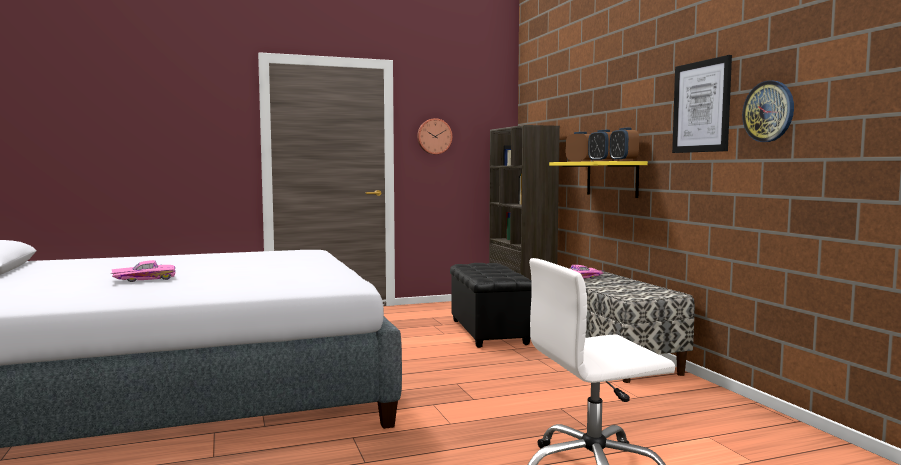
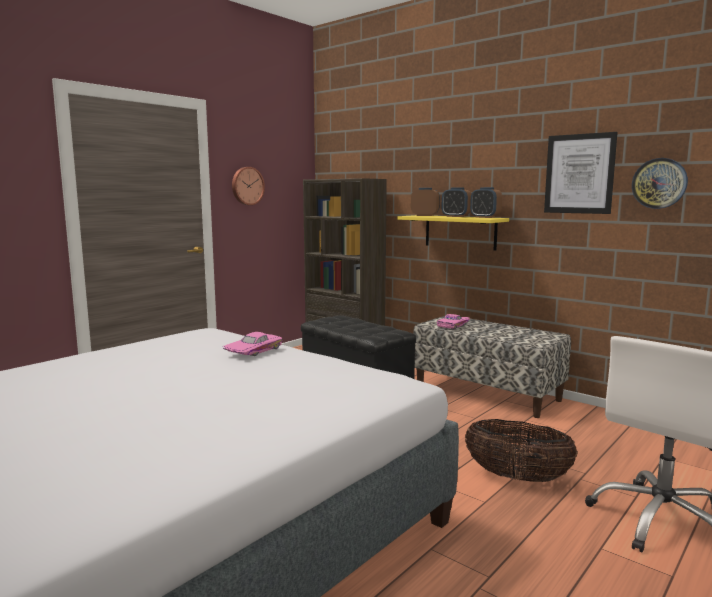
camera: 30 degrees left, 5 degrees up
(144, 279) = (139, 421): pink toy car -> pink toy car (252, 351)
(512, 416) = (517, 477): none -> basket

